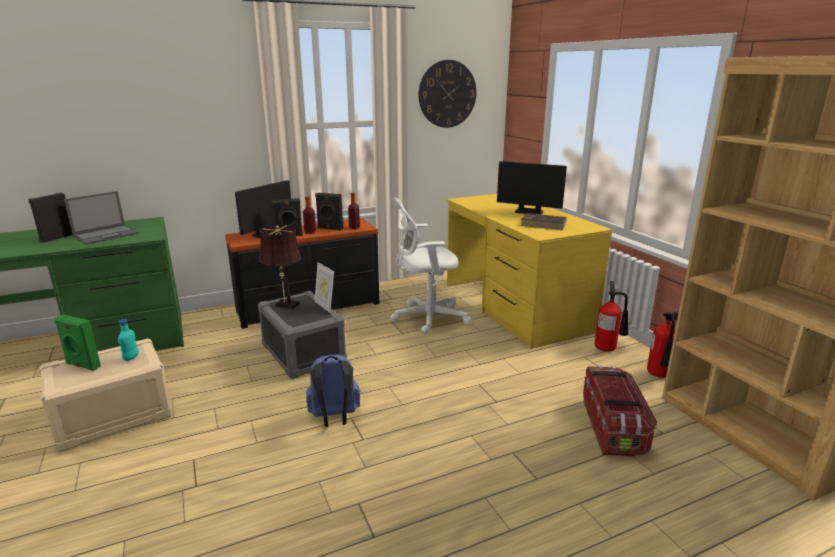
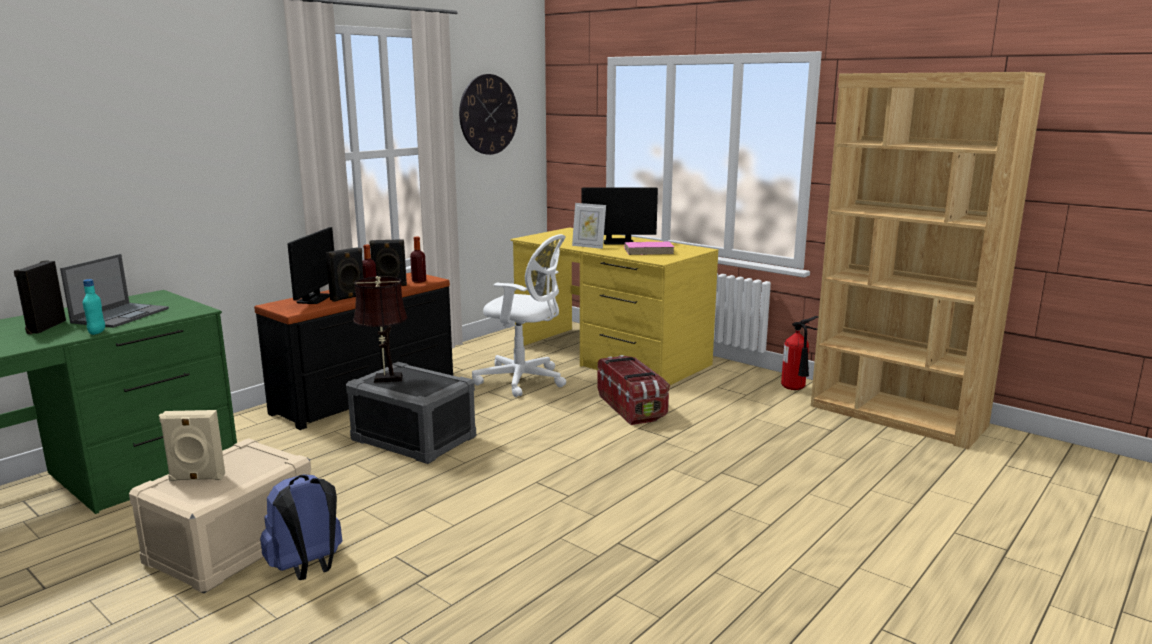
camera: 25 degrees left, 5 degrees down
(82, 366) = (197, 478): green speaker -> beige speaker
(131, 358) = (255, 459): turquoise bottle -> turquoise bottle (97, 332)
(325, 306) = (437, 372): picture frame -> picture frame (588, 246)
(334, 418) = (519, 486): blue backpack -> blue backpack (307, 568)
(426, 317) = (524, 381): white office chair -> white office chair turned 120 degrees counterclockwise
(544, 224) = (649, 251): brown book -> pink book
(608, 348) = (733, 376): fire extinguisher -> none
(613, 427) = (789, 435): storage box -> storage box (631, 407)

